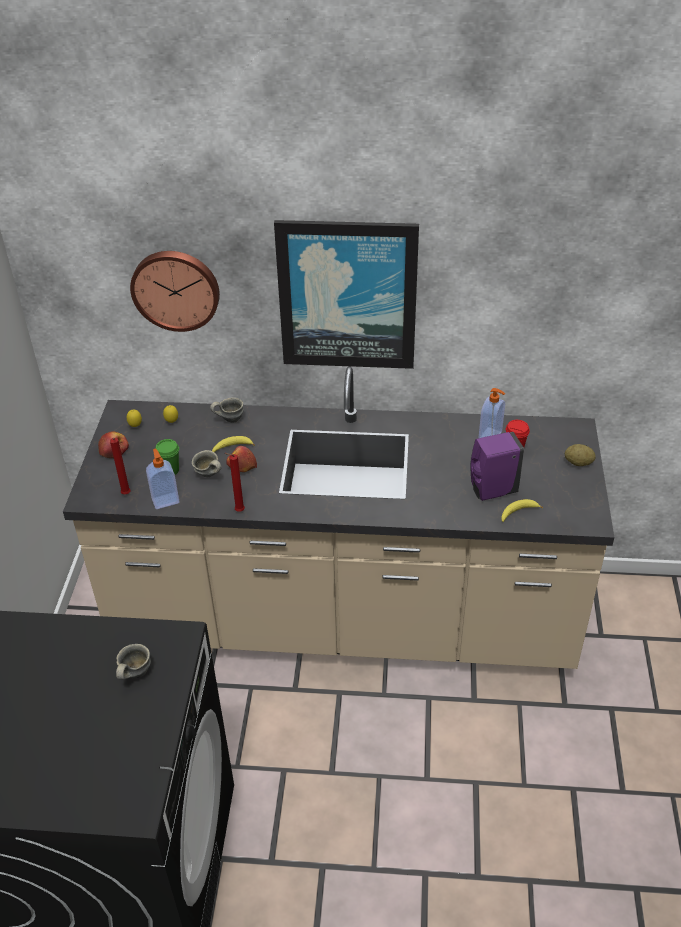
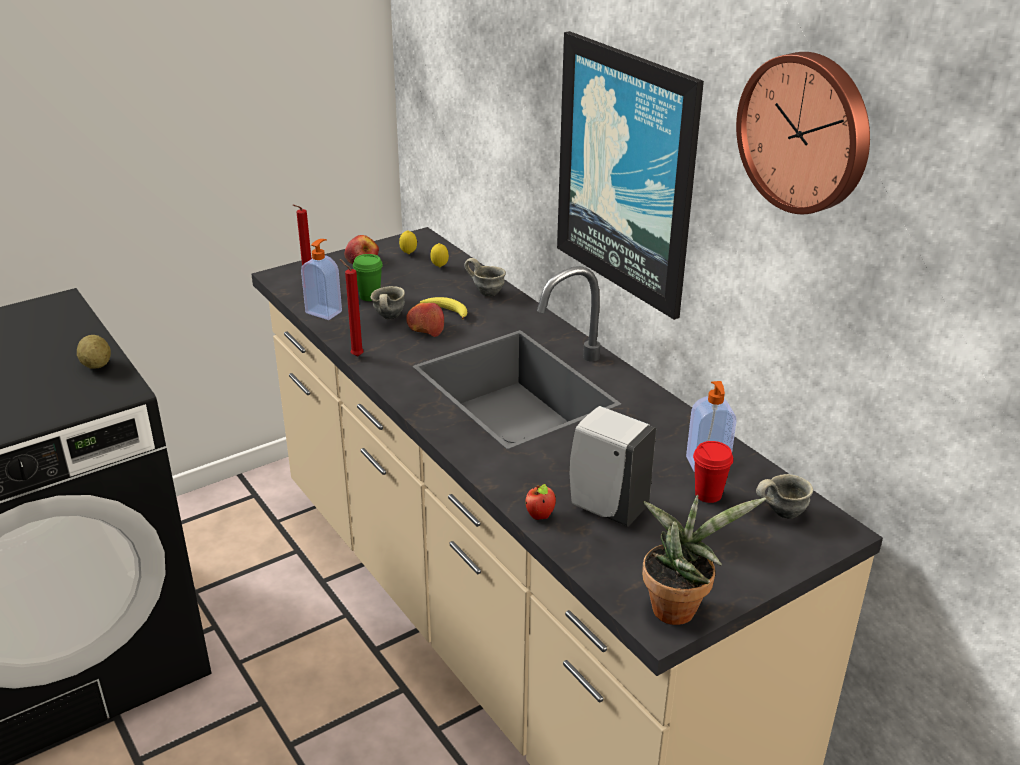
camera: 50 degrees right, 10 degrees down
(133, 674) = (49, 388): grey mug -> grey mug (780, 512)
(176, 289) = (490, 104): wall clock -> wall clock (806, 132)
(477, 518) = (541, 516): none -> apple
(491, 491) = (606, 507): purple soap dispenser -> white soap dispenser
(517, 513) = (593, 547): banana -> none
(578, 463) = (765, 560): potato -> potato (96, 365)
(585, 509) = (678, 606): none -> potted plant

